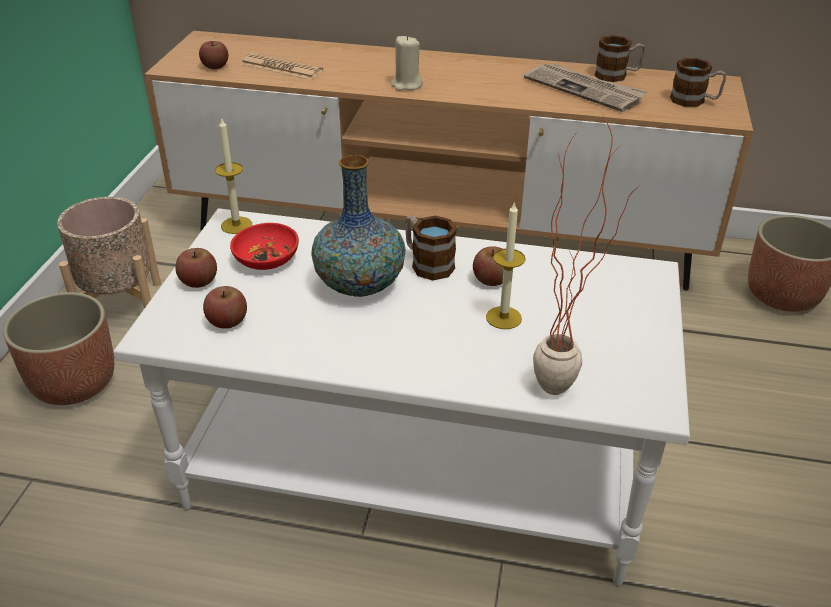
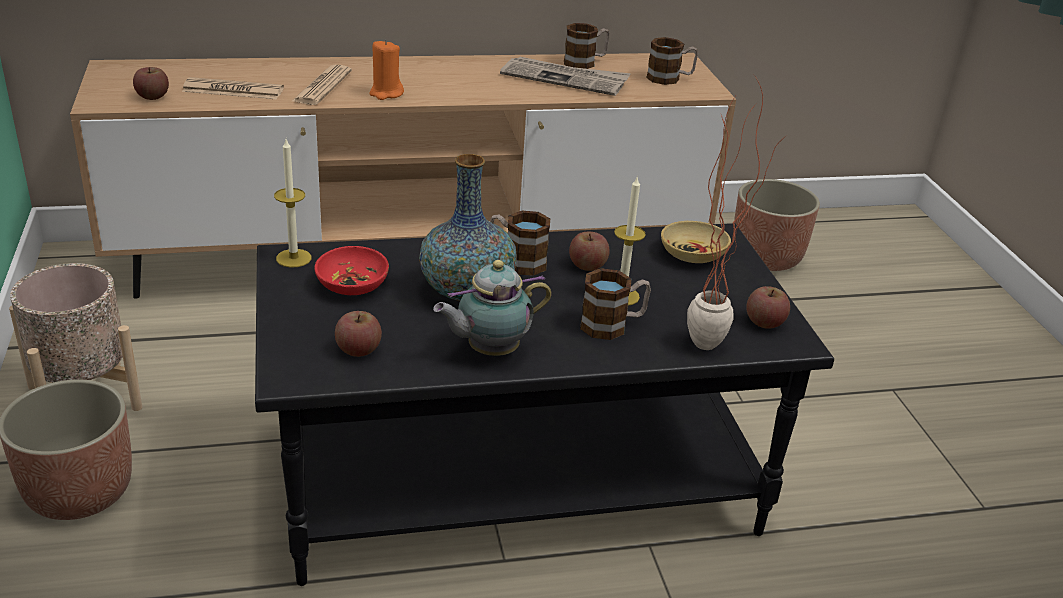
camera: 25 degrees left, 5 degrees down
(198, 281) = (296, 318): apple -> apple (764, 322)
(338, 348) = (489, 351): none -> teapot
(356, 72) = (322, 86): none -> newspaper
(406, 85) = (386, 93): beige candle -> orange candle
(416, 464) = (520, 480): white coffee table -> black coffee table
(474, 346) = (613, 325): none -> mug
(607, 288) = (693, 255): none -> beige bowl

